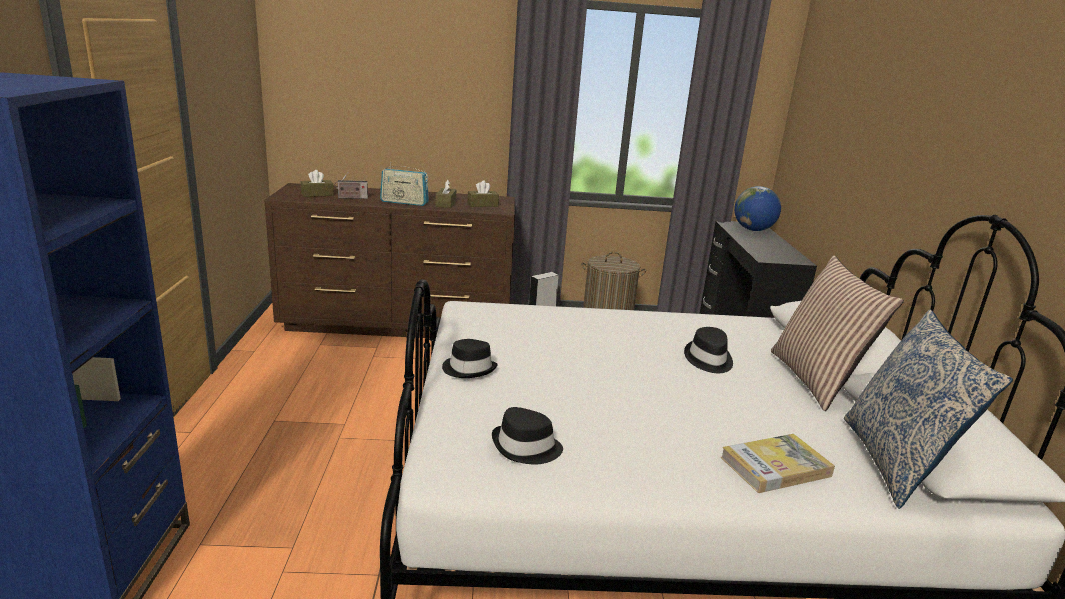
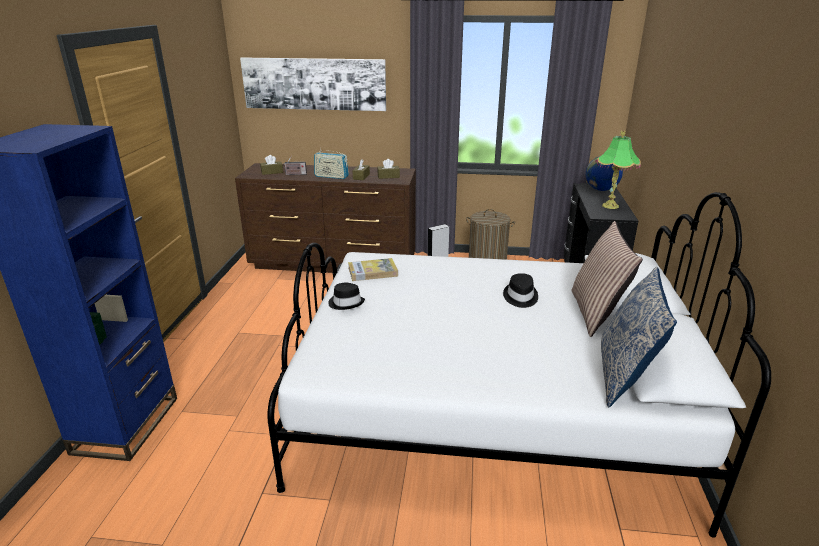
camera: 10 degrees right, 5 degrees up
(379, 78) = (314, 84): none -> picture
(526, 448) = (365, 358): black hat -> none
(774, 248) = (610, 206): none -> table lamp
(775, 467) = (533, 376): book -> book (372, 272)

